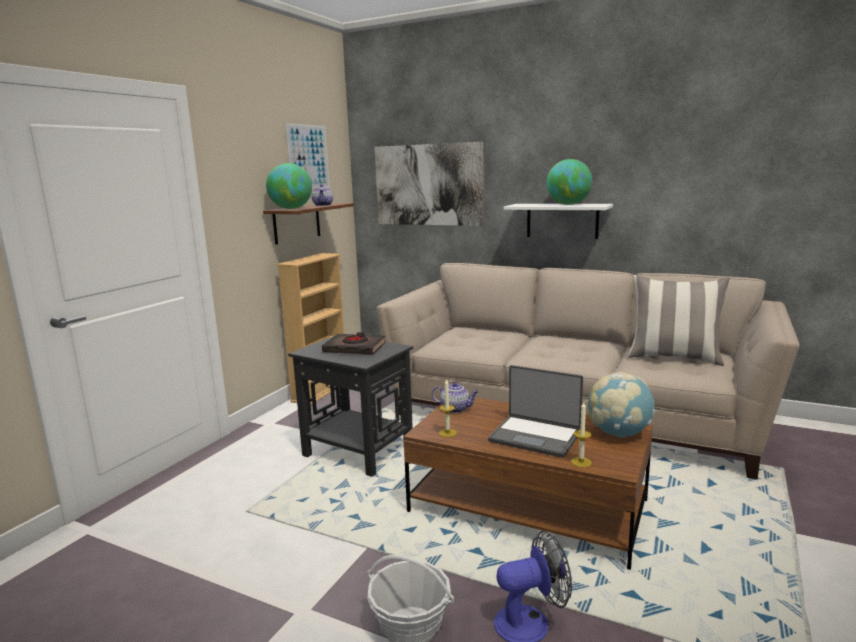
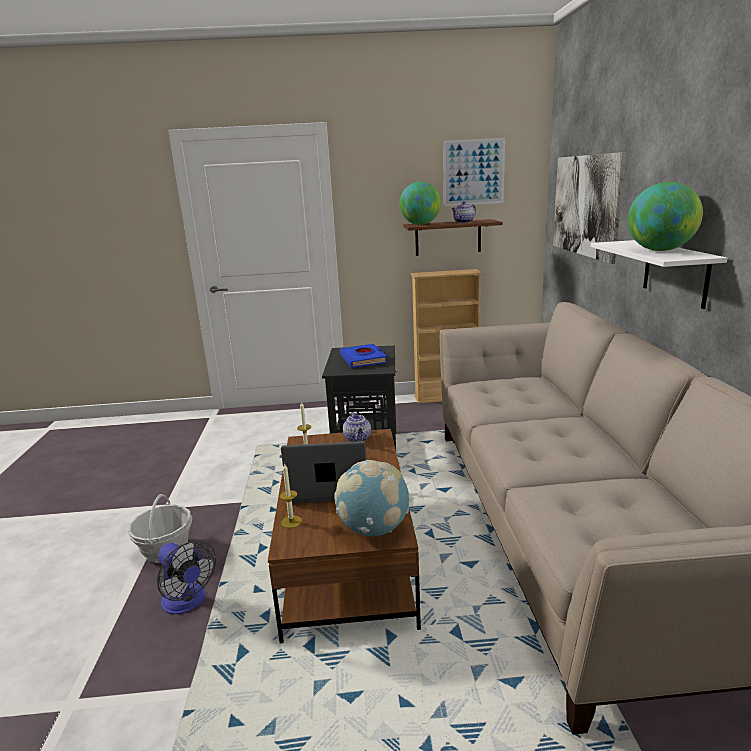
camera: 60 degrees right, 5 degrees up
(354, 348) = (363, 359): black book -> blue book
(535, 436) = (329, 487): laptop -> laptop turned 90 degrees clockwise
(674, 358) = (628, 513): pillow -> none

